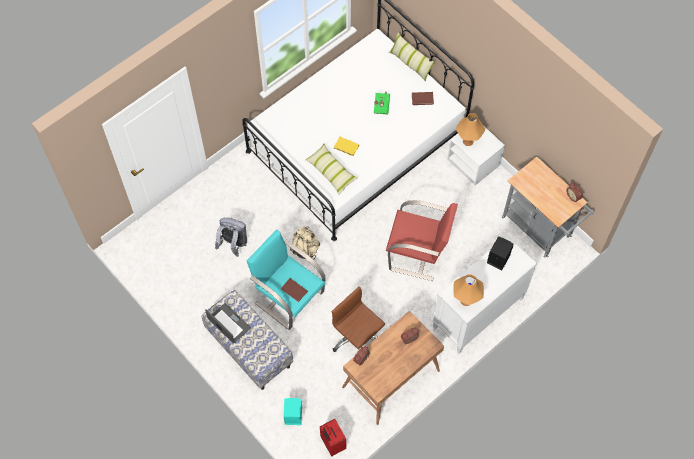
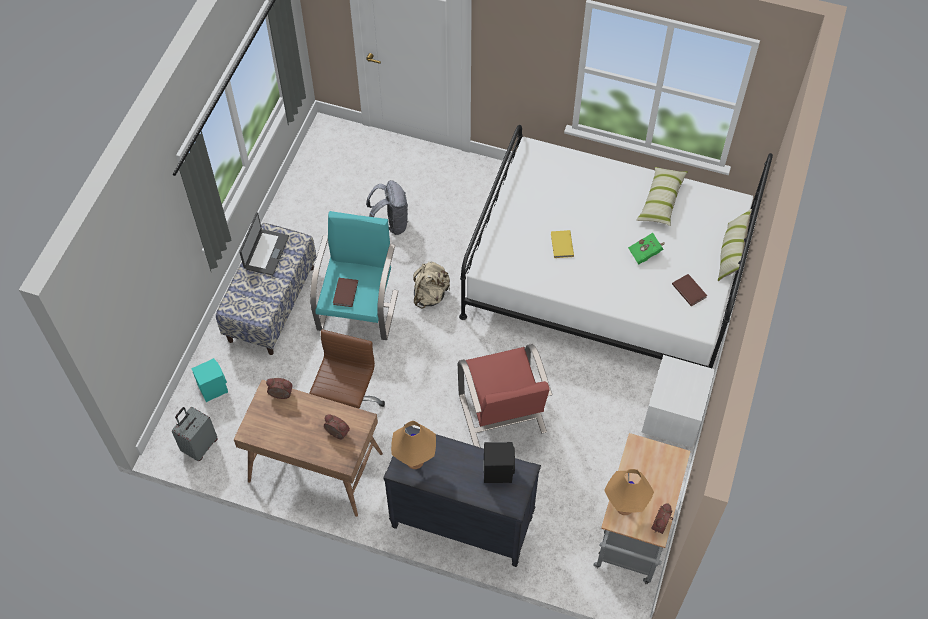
camera: 60 degrees right, 5 degrees down
(331, 172) = (516, 247): pillow -> pillow (661, 201)
(332, 443) = (199, 445): red suitcase -> grey suitcase
(468, 141) = (674, 376): orange table lamp -> orange table lamp (624, 506)
(477, 314) = (461, 523): white dresser -> black dresser

